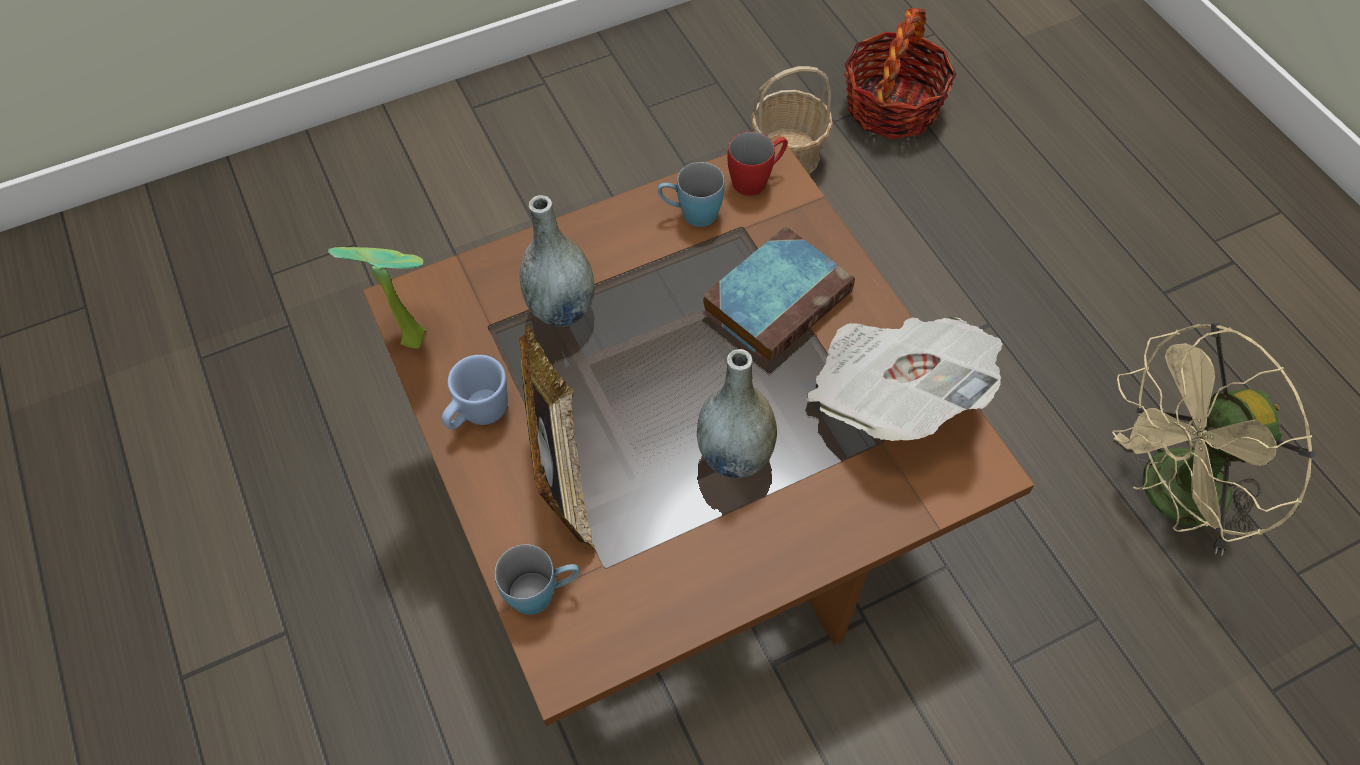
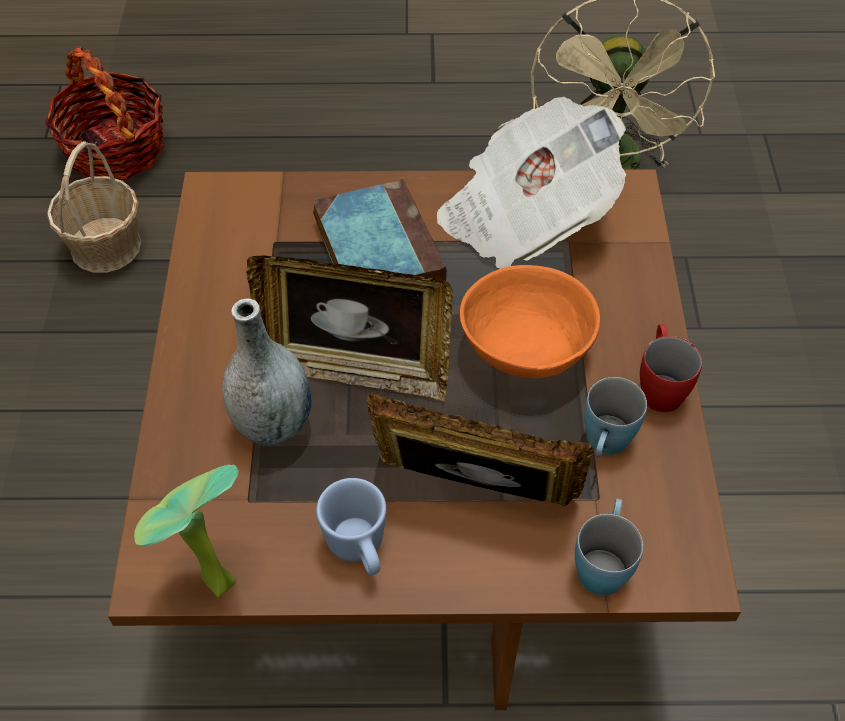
camera: 65 degrees left, 5 degrees down
(642, 339) = (354, 370): none -> picture frame
(690, 214) = (230, 274): blue mug -> blue mug (604, 445)
(734, 456) = (528, 349): grey vase -> orange bowl
(756, 179) = (226, 209): red mug -> red mug (659, 385)

